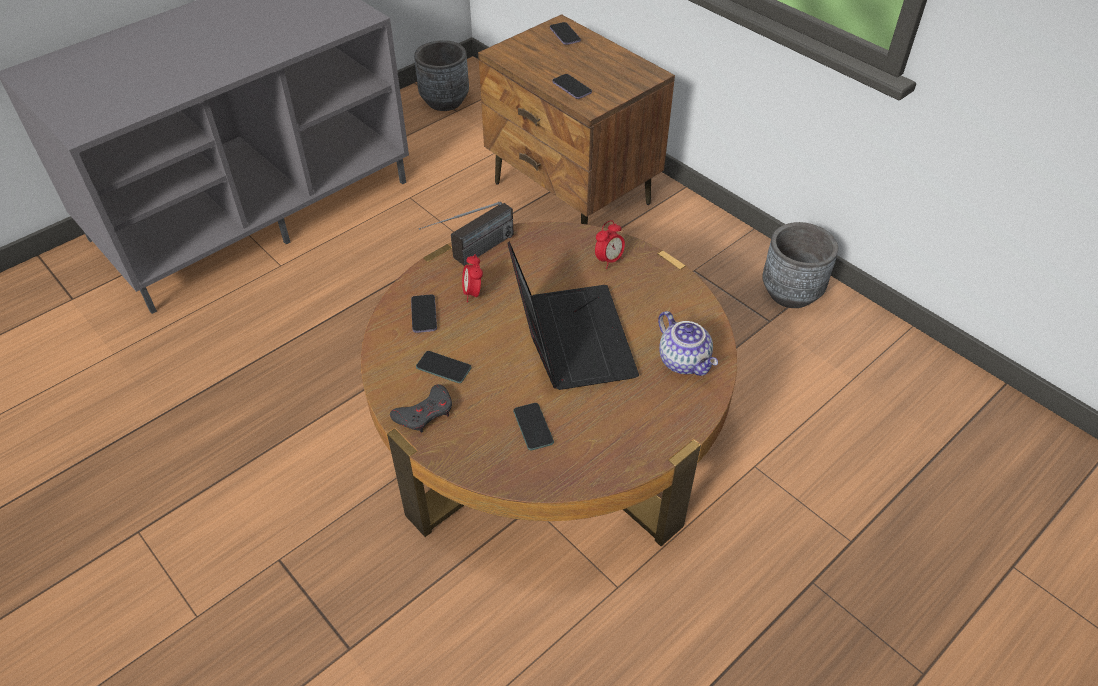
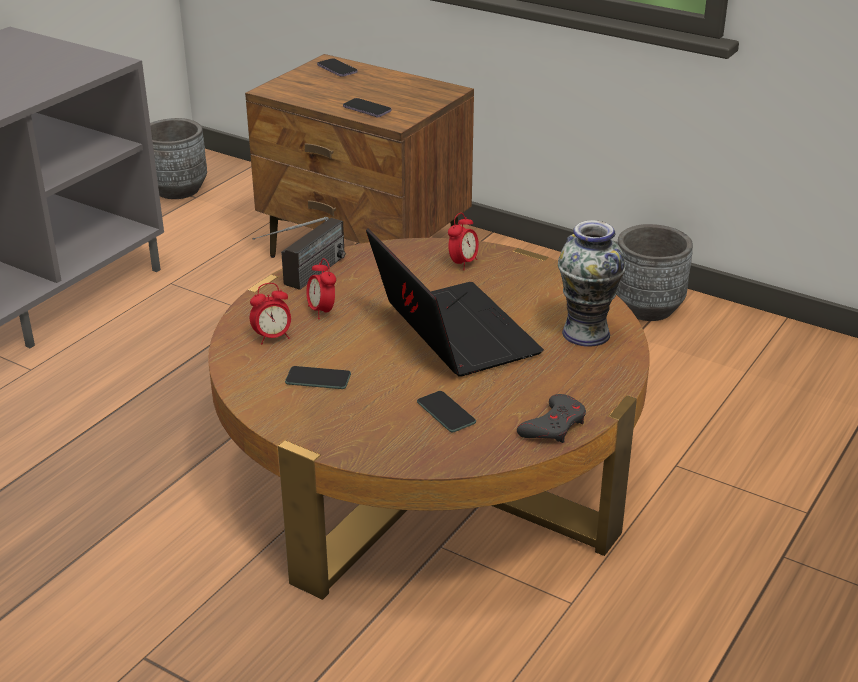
camera: 15 degrees left, 15 degrees down
(424, 315) = (272, 337): phone -> alarm clock
(425, 413) = (315, 420): grey game controller -> grey game controller (554, 425)
(685, 361) = (586, 333): teapot -> vase

